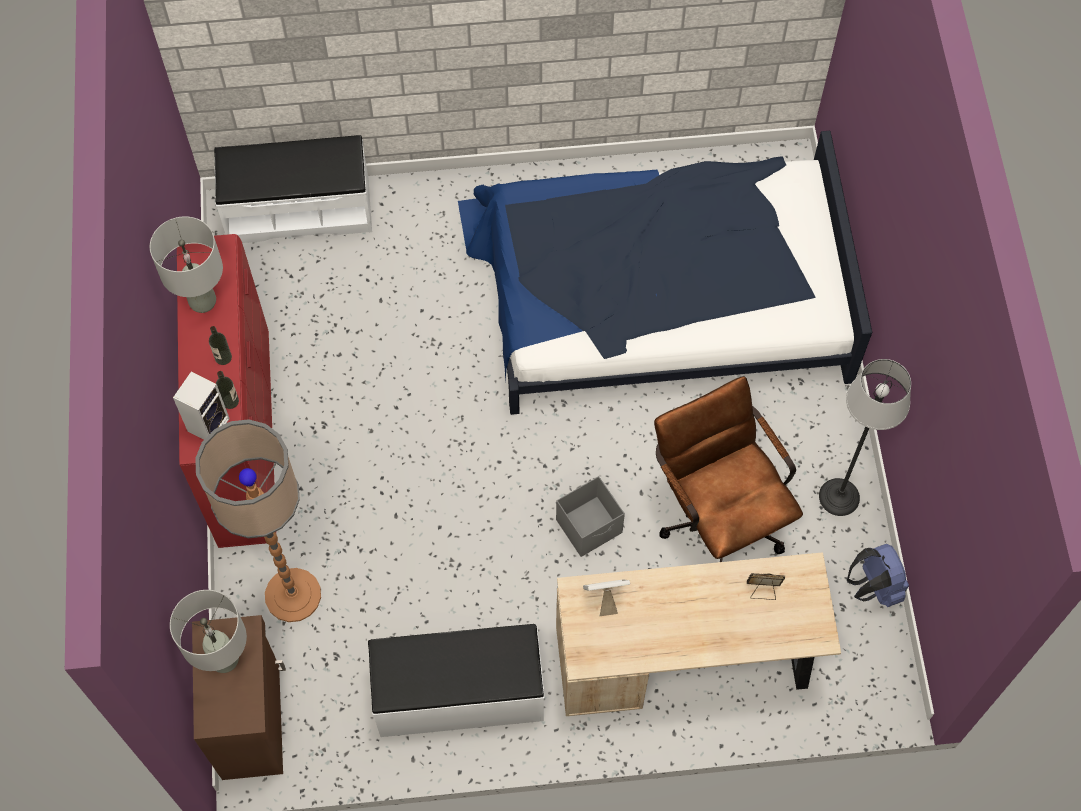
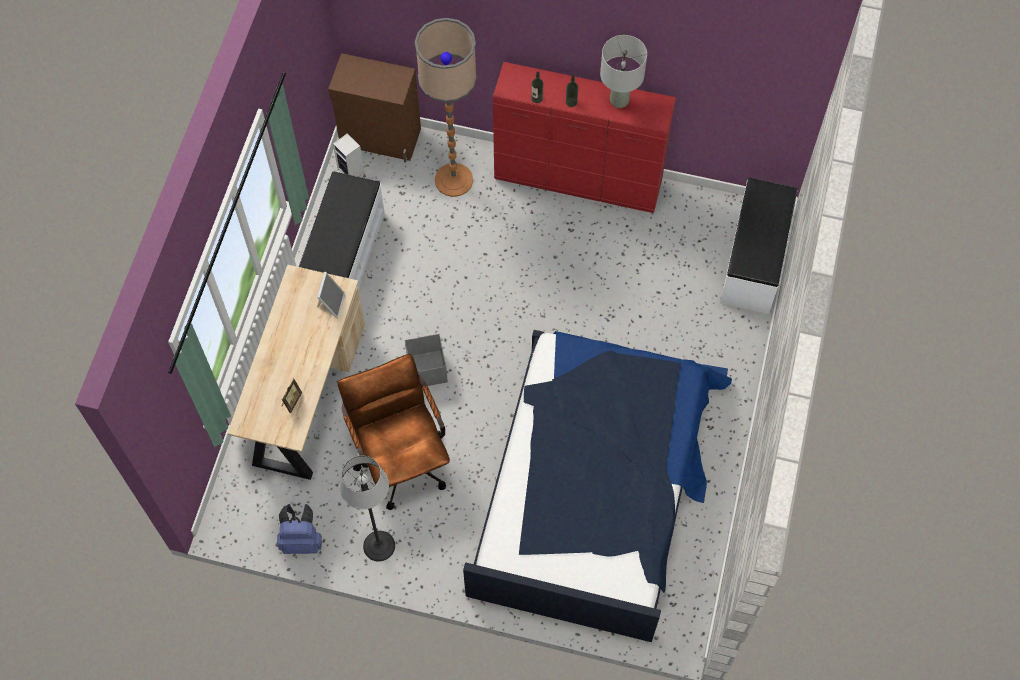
camera: 110 degrees right, 0 degrees up
(208, 423) = (526, 83): speaker -> speaker (352, 171)
(224, 660) = (382, 79): grey table lamp -> none
(717, 515) = (400, 456): brown office chair -> brown office chair turned 105 degrees counterclockwise

